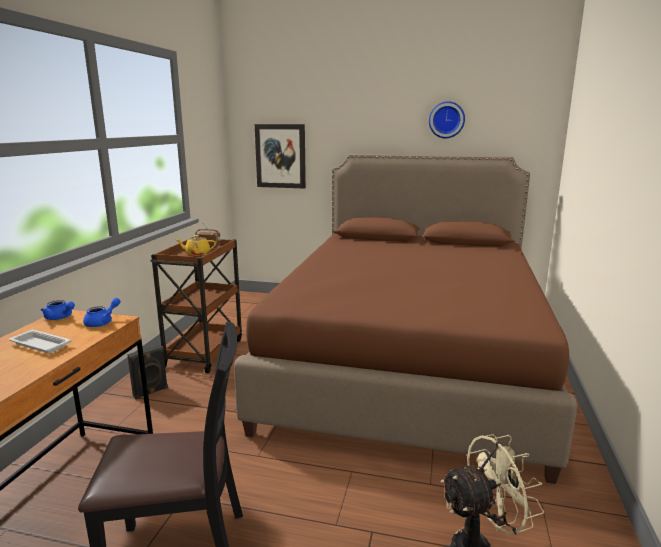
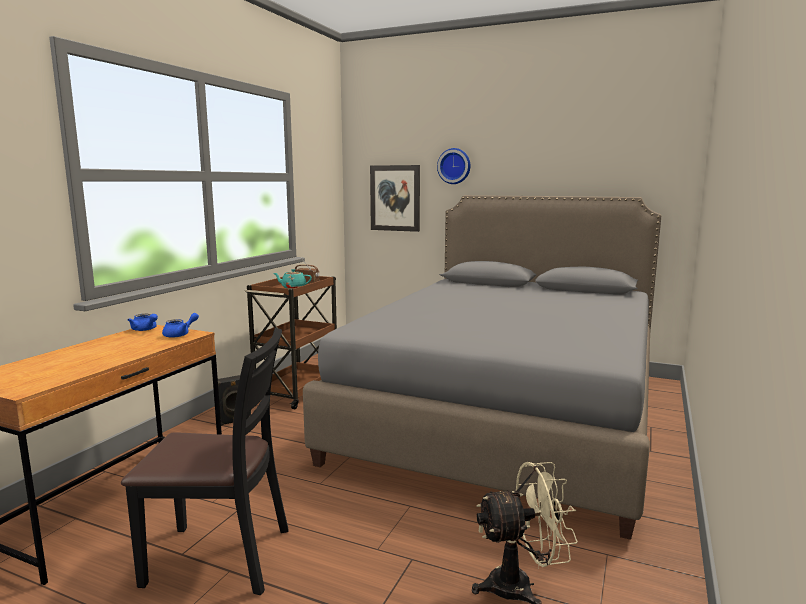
camera: 10 degrees right, 5 degrees down
(40, 345) = (119, 347): white tray -> none
(197, 253) = (293, 288): yellow teapot -> turquoise teapot
(408, 361) = (507, 413): brown bed -> grey bed
(446, 120) = (568, 158): wall clock -> wall clock (454, 166)

